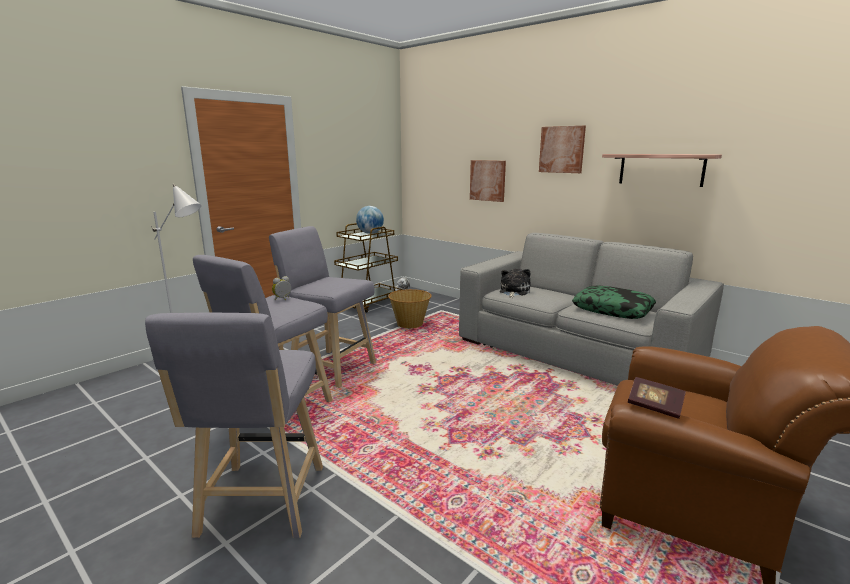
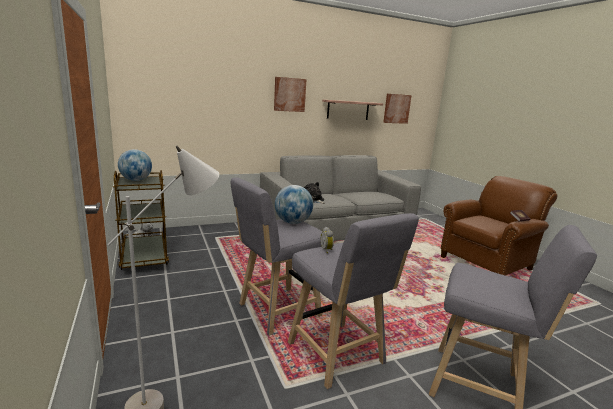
camera: 65 degrees left, 0 degrees up
(344, 281) = (293, 222): none -> globe
(410, 324) = (226, 255): basket -> none
(488, 180) = (227, 117): picture -> picture (396, 108)
(613, 310) = (368, 195): pillow -> none

